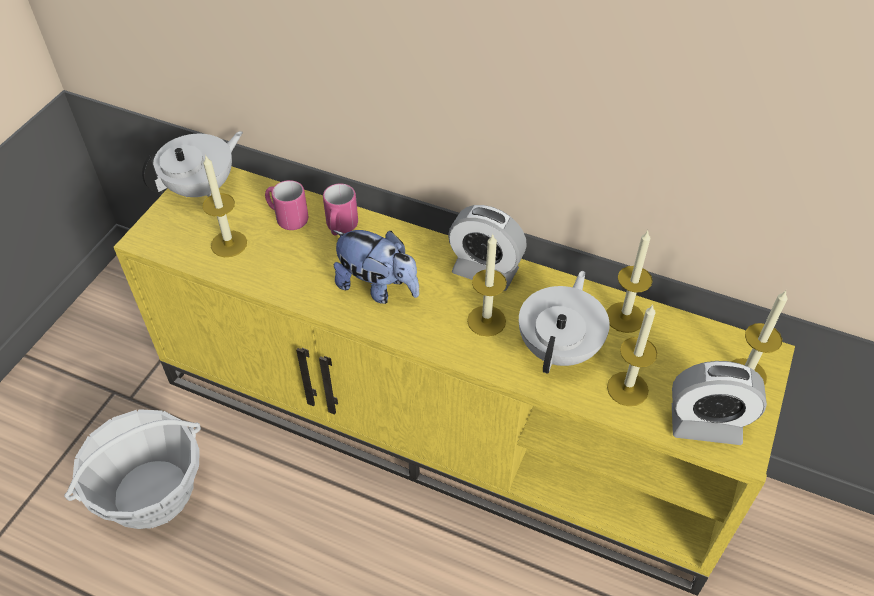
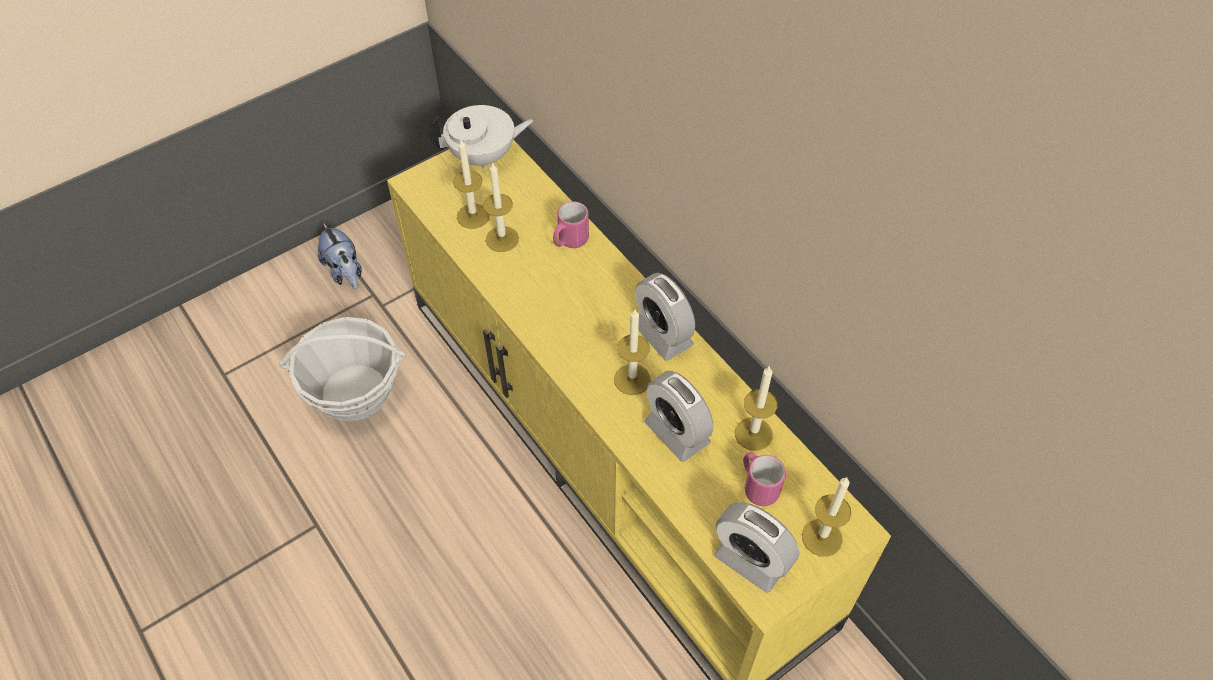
camera: 30 degrees right, 5 degrees up
(287, 218) = (533, 213): pink mug -> pink mug (757, 486)
(377, 287) = (564, 308): plush toy -> plush toy (345, 272)
(560, 348) = (676, 432): white teapot -> alarm clock
(627, 389) = (707, 496): candle -> candle (502, 239)

